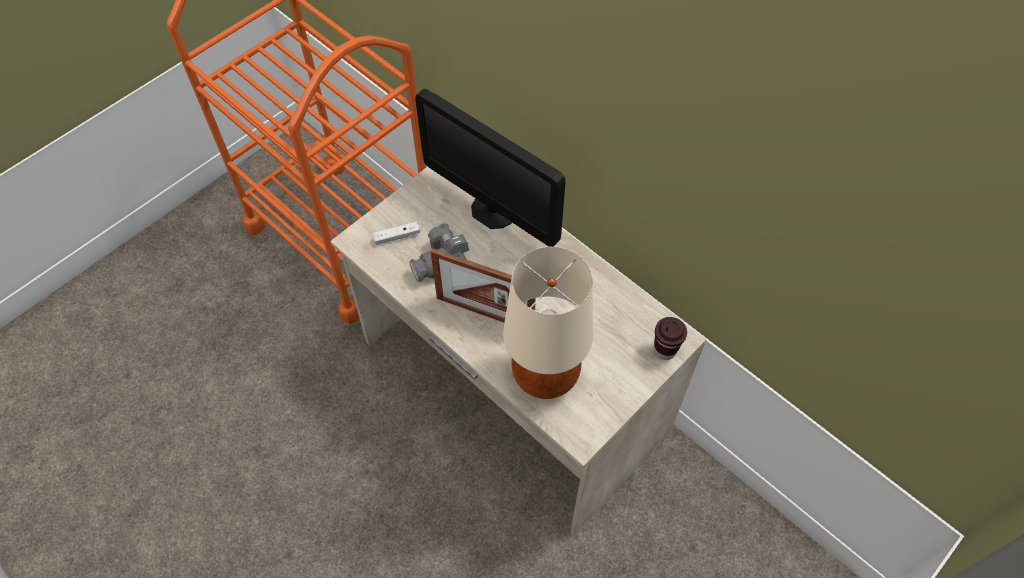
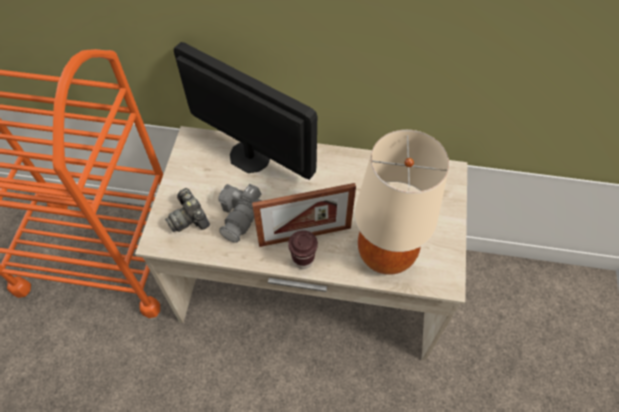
camera: 35 degrees left, 0 degrees up
(397, 236) = (189, 218): white game controller -> camera
(493, 210) = (250, 156): monitor -> monitor turned 150 degrees counterclockwise
(665, 350) = (448, 185): brown cup -> brown cup (303, 260)

